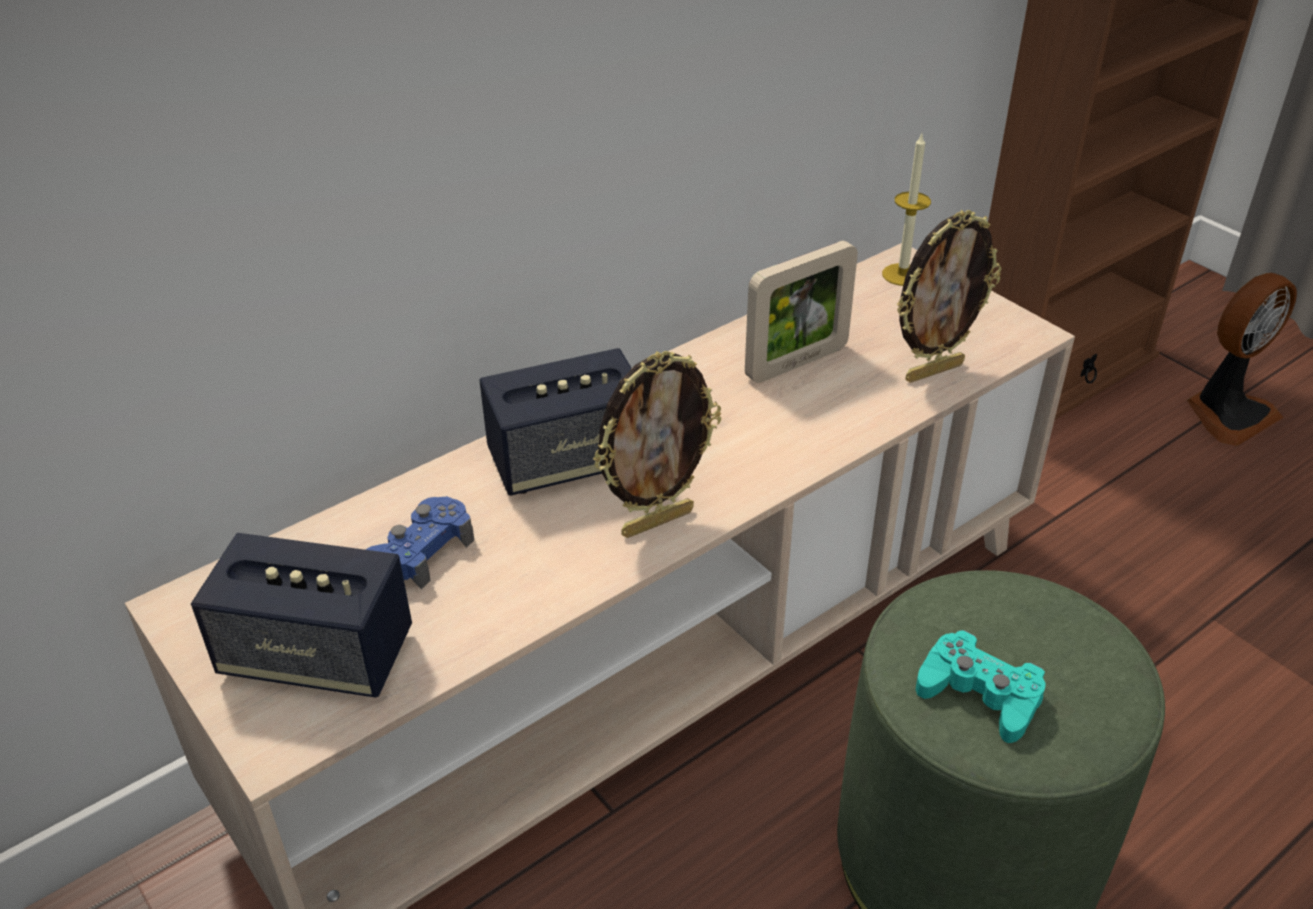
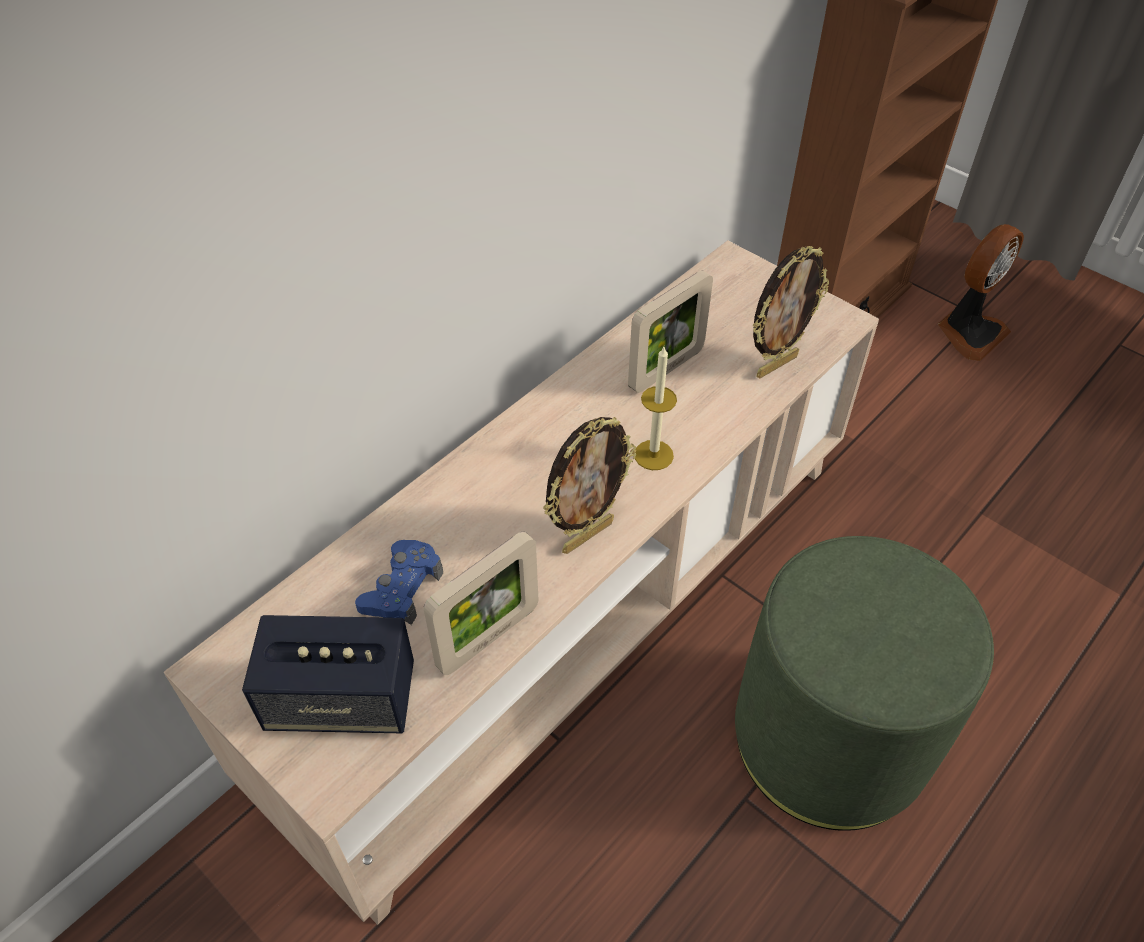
camera: 10 degrees left, 10 degrees up
(509, 613) = (488, 637): none -> picture frame
(568, 461) = (501, 487): speaker -> none
(902, 275) = (733, 273): candle -> candle (653, 455)
(979, 694) = (858, 649): turquoise game controller -> none

